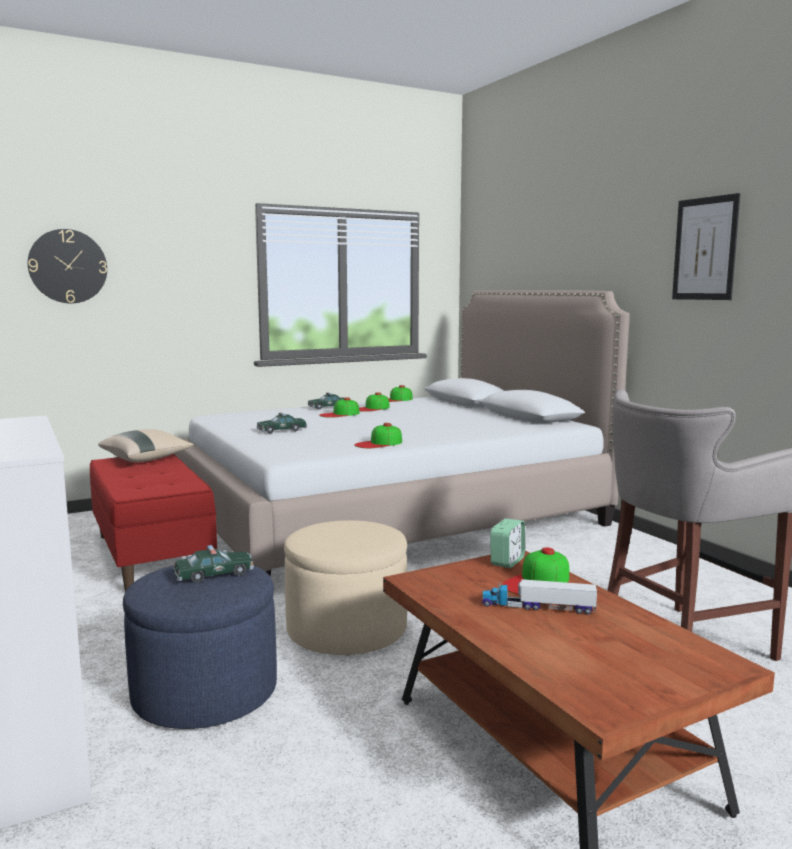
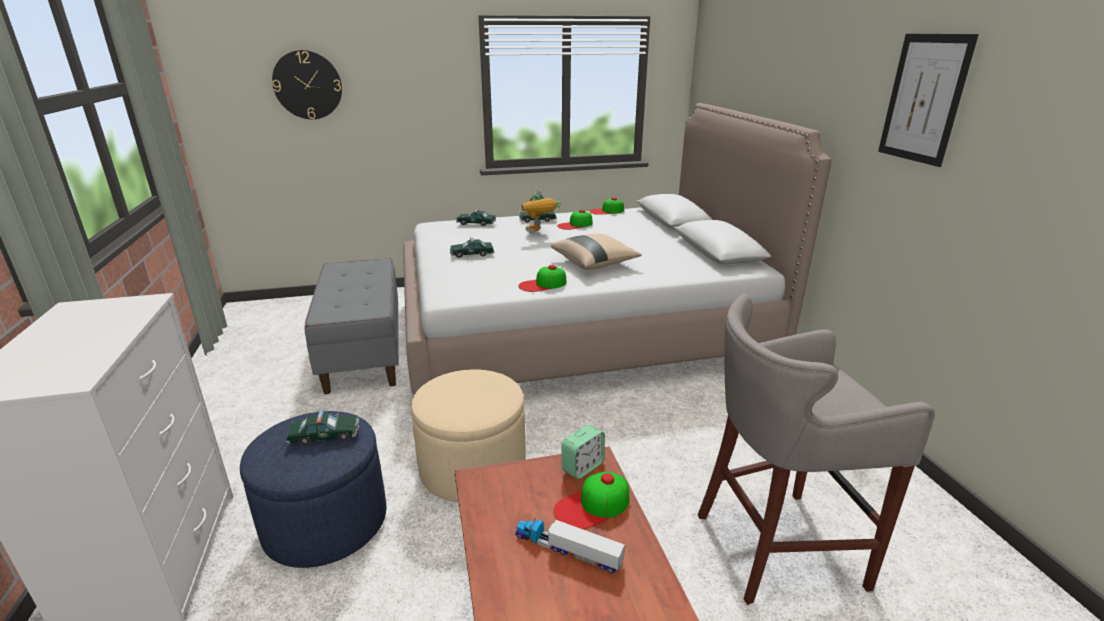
camera: 15 degrees right, 15 degrees up
(147, 459) = (366, 266): beige pillow -> beige pillow (595, 263)
(152, 556) = (364, 352): red bench -> grey bench
(264, 411) = (476, 223): none -> toy car
(339, 414) = (539, 232): cap -> toy robot

